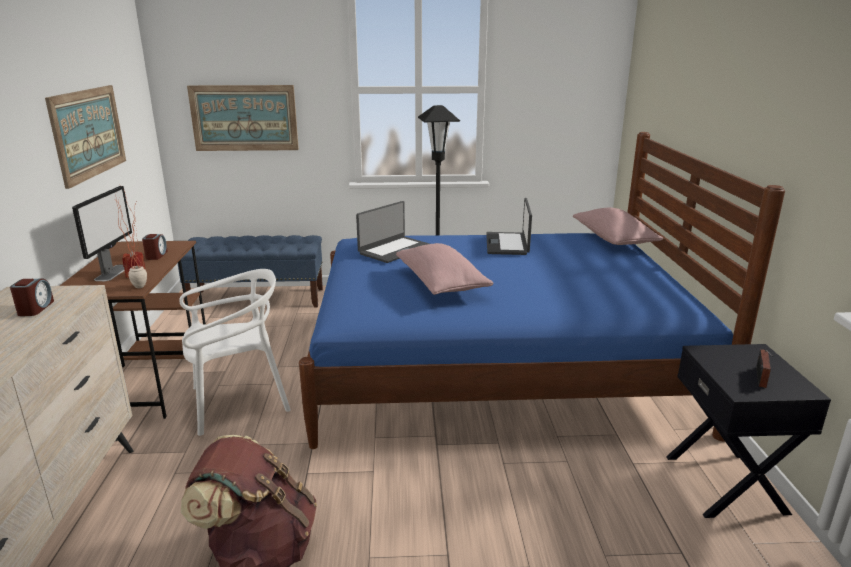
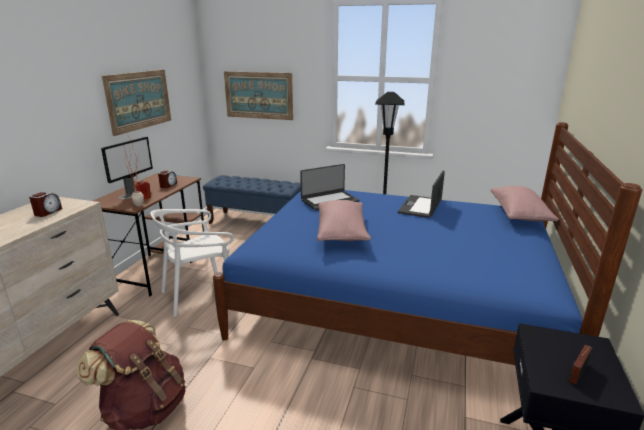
camera: 20 degrees right, 0 degrees up
(239, 402) = (199, 294): white chair -> white chair turned 150 degrees clockwise

